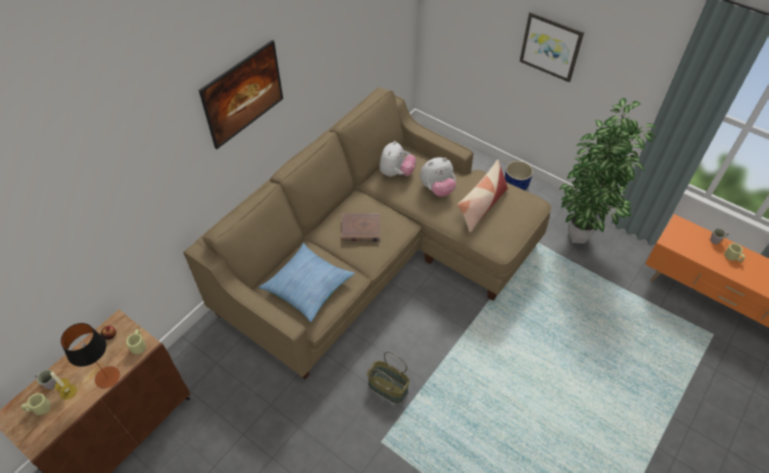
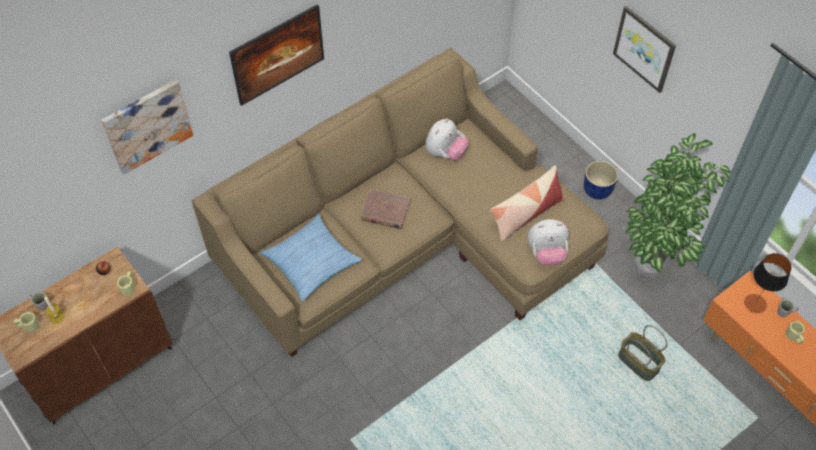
camera: 15 degrees right, 5 degrees up
(107, 377) = (94, 311): table lamp -> table lamp (755, 303)
(129, 175) = (147, 125): none -> picture
(387, 388) = (374, 386): basket -> basket (638, 362)
(437, 189) = (484, 182): plush toy -> plush toy (546, 253)

